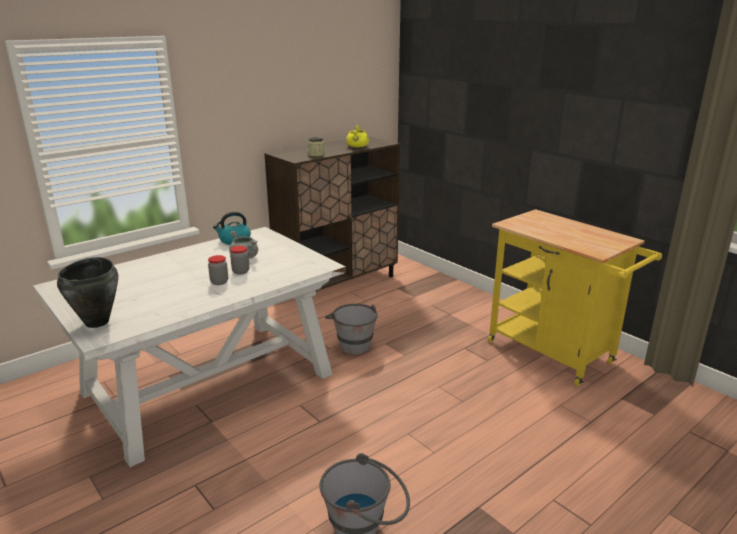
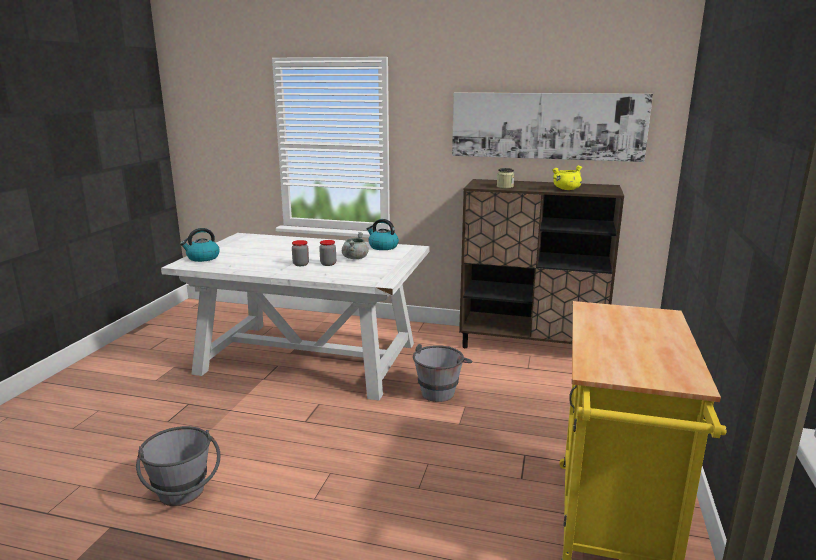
camera: 55 degrees right, 5 degrees down
(97, 322) = (202, 258): black cooking pot -> kettle
(315, 94) = (547, 126): none -> picture

